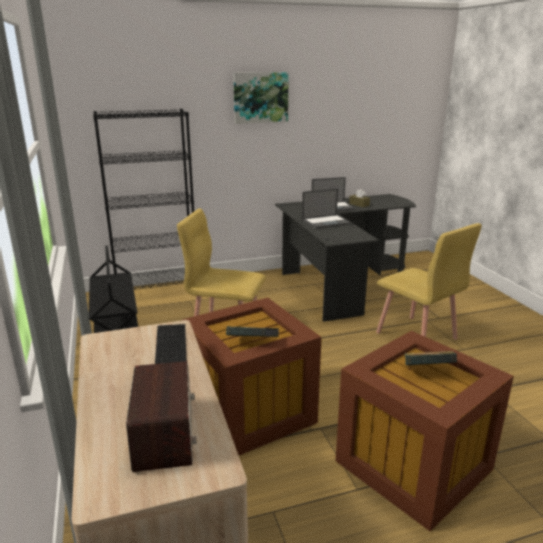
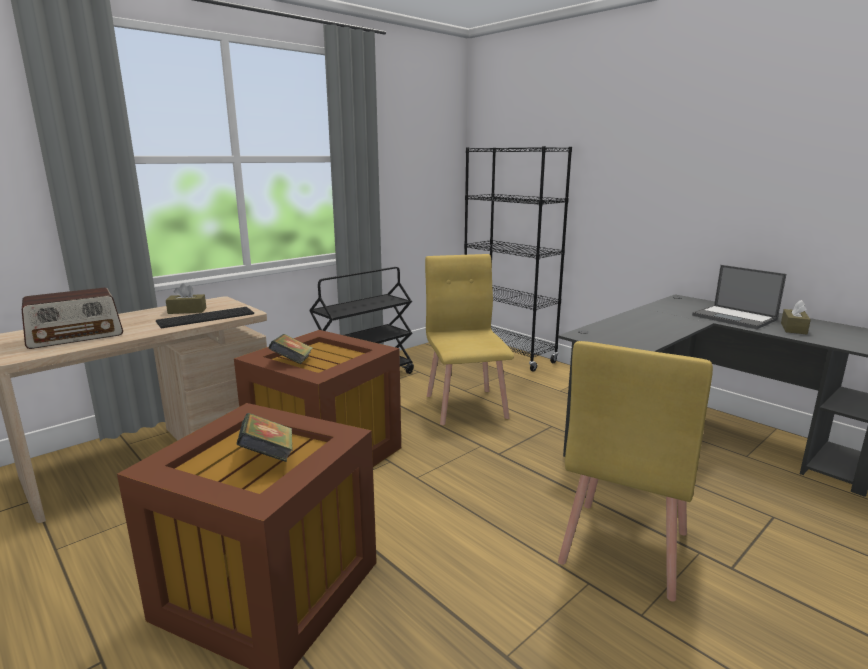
camera: 65 degrees right, 5 degrees down
(126, 359) = (187, 311): none -> brown tissue box
(260, 97) = (675, 133): picture -> none
(326, 222) = (655, 323): laptop -> none

